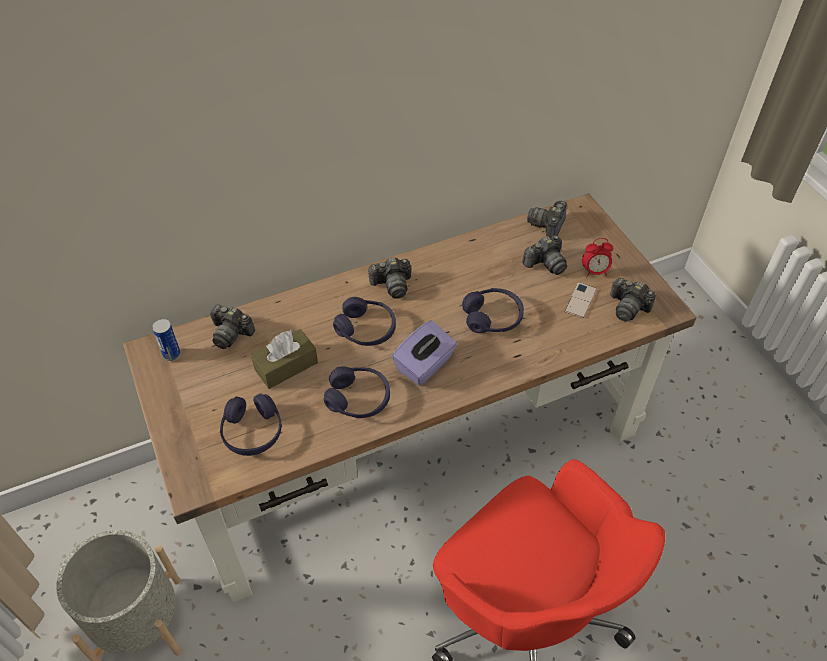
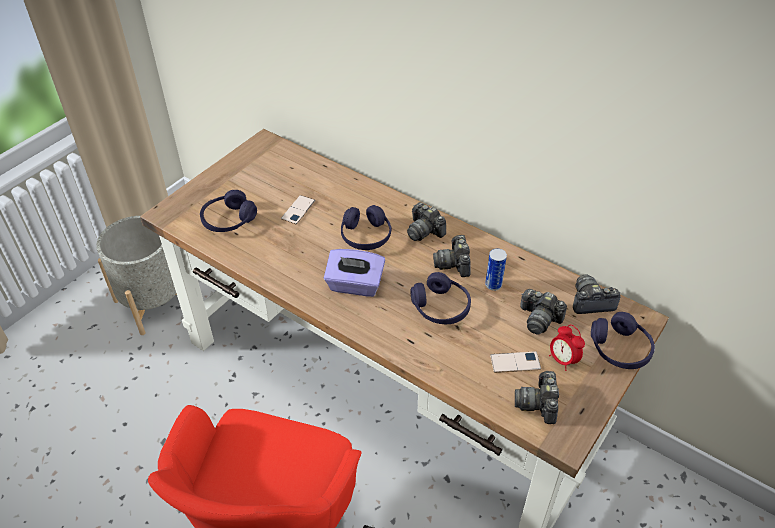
camera: 60 degrees right, 5 degrees down
(172, 354) = (269, 153): can -> can (493, 285)
(231, 333) = (307, 170): camera -> camera (454, 264)
(286, 366) = (298, 210): brown tissue box -> phone
(358, 399) = (294, 261): purple headphones -> purple headphones (619, 349)

